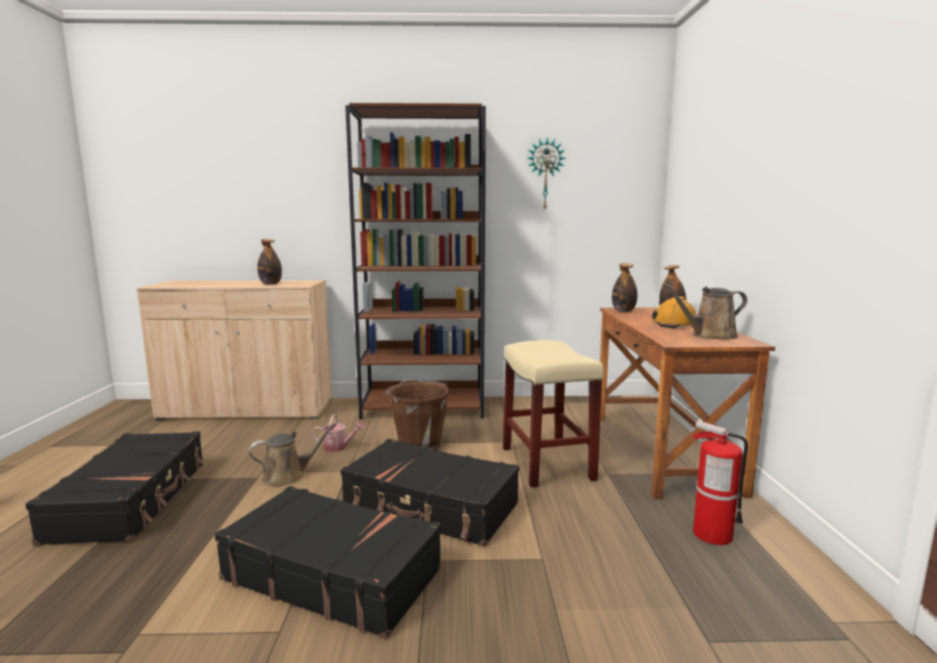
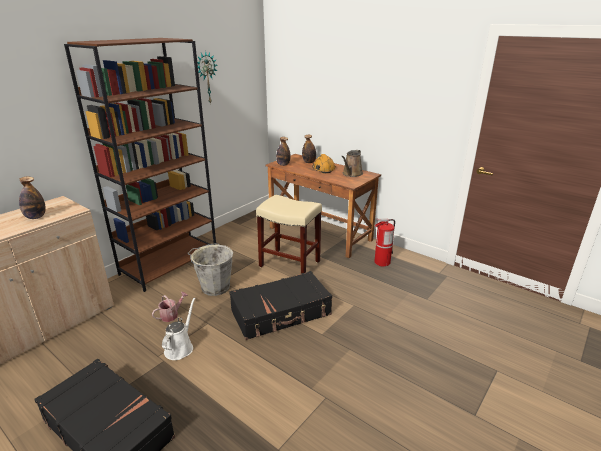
camera: 50 degrees left, 15 degrees up
(288, 476) = (180, 347): brown watering can -> white watering can
(332, 573) = (300, 366): black suitcase -> none
(419, 444) = (214, 287): brown bucket -> grey bucket

